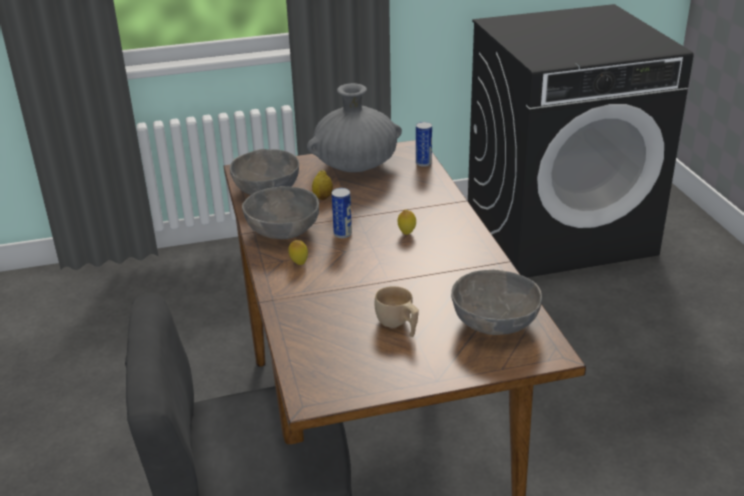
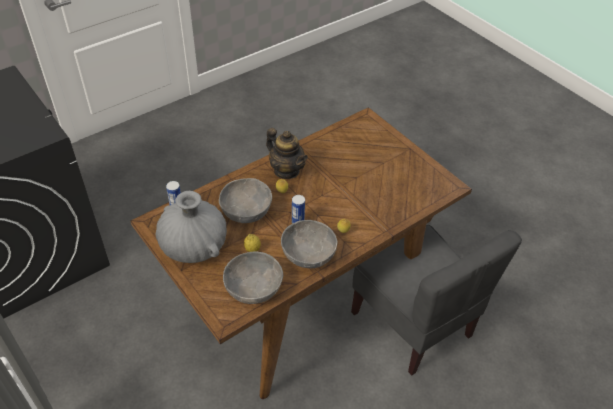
camera: 115 degrees left, 15 degrees up
(398, 325) = (377, 171): beige cup -> none
(449, 244) = (286, 170): none -> teapot
(495, 323) = (354, 138): grey bowl -> grey bowl (246, 211)

